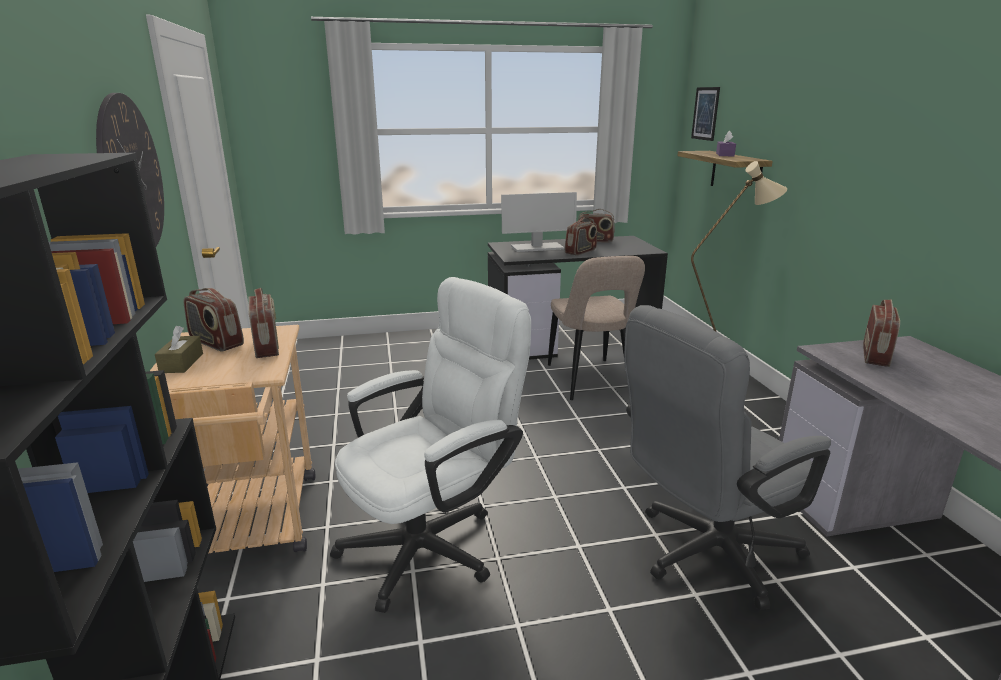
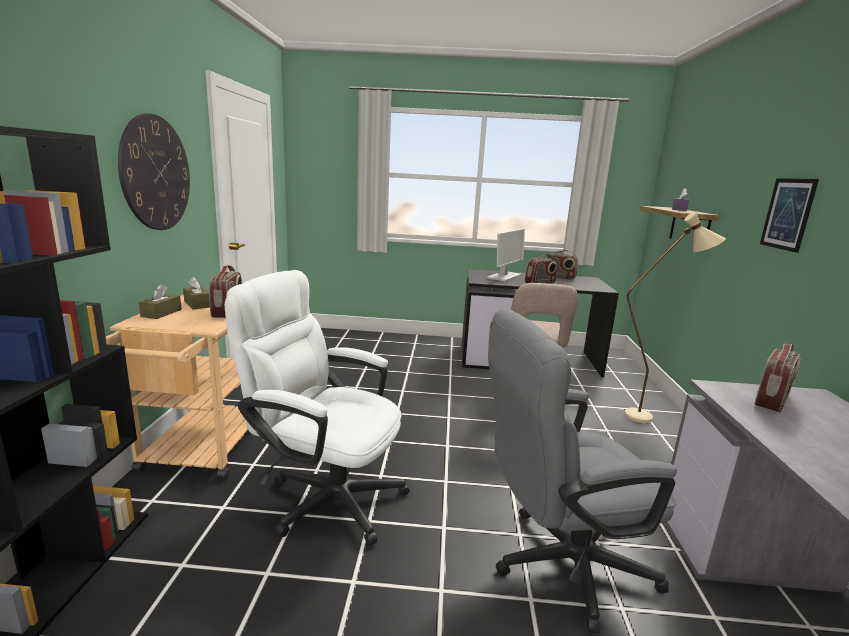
camera: 15 degrees right, 5 degrees down
(216, 343) = (197, 304): radio -> brown tissue box
(433, 542) = (325, 495): white office chair -> white office chair turned 135 degrees counterclockwise
(537, 248) = (504, 276): monitor -> monitor turned 60 degrees counterclockwise
(705, 113) = (671, 175): picture -> picture (788, 214)

